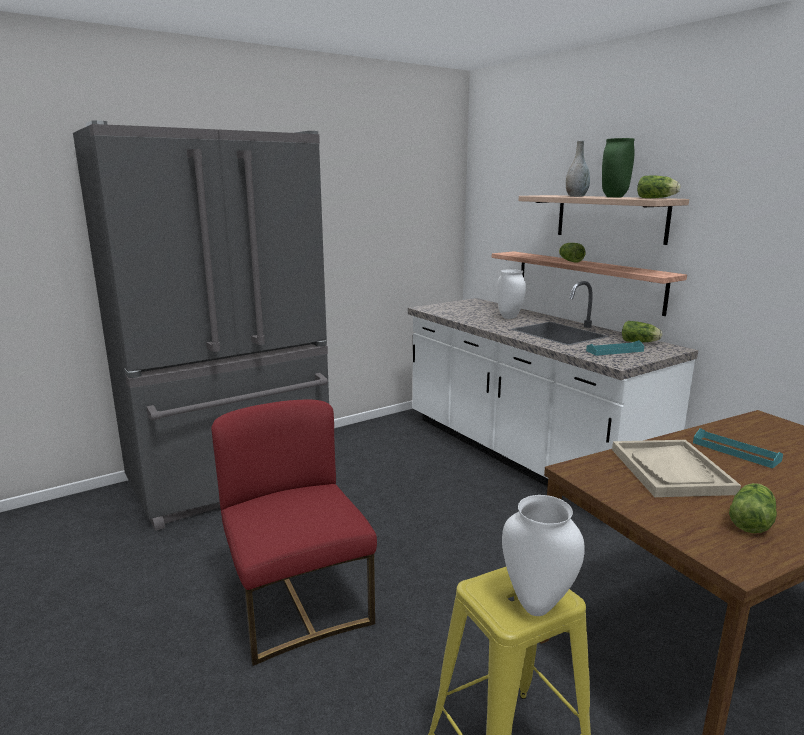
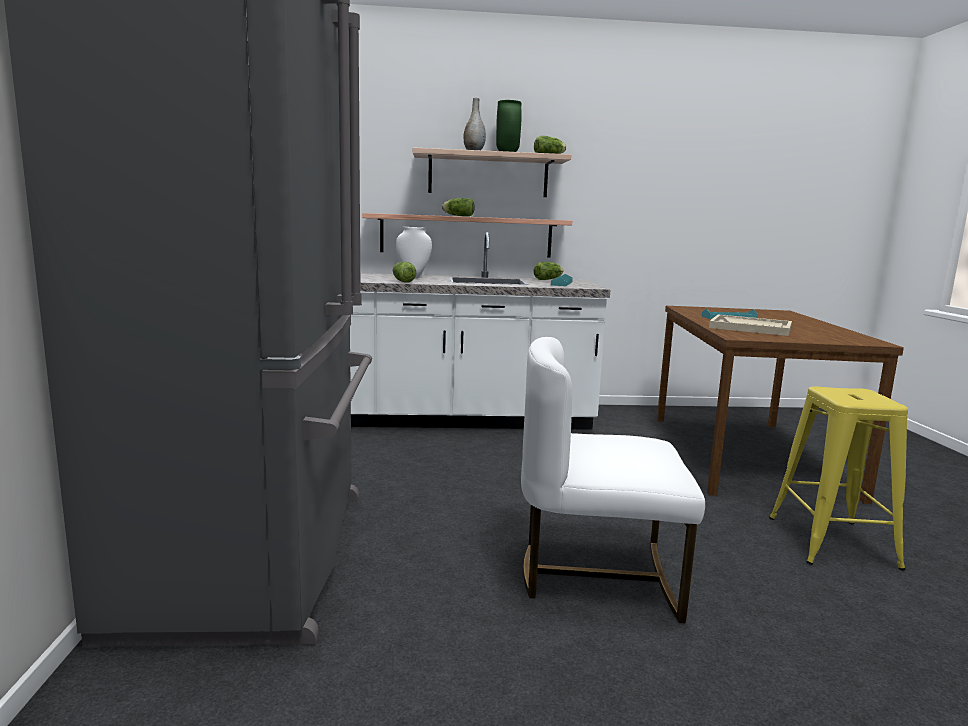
camera: 60 degrees left, 5 degrees down
(298, 604) = (597, 575): red chair -> white chair
(538, 605) = (870, 395): white vase -> none
(751, 521) = (824, 332): lettuce -> lettuce (402, 281)

